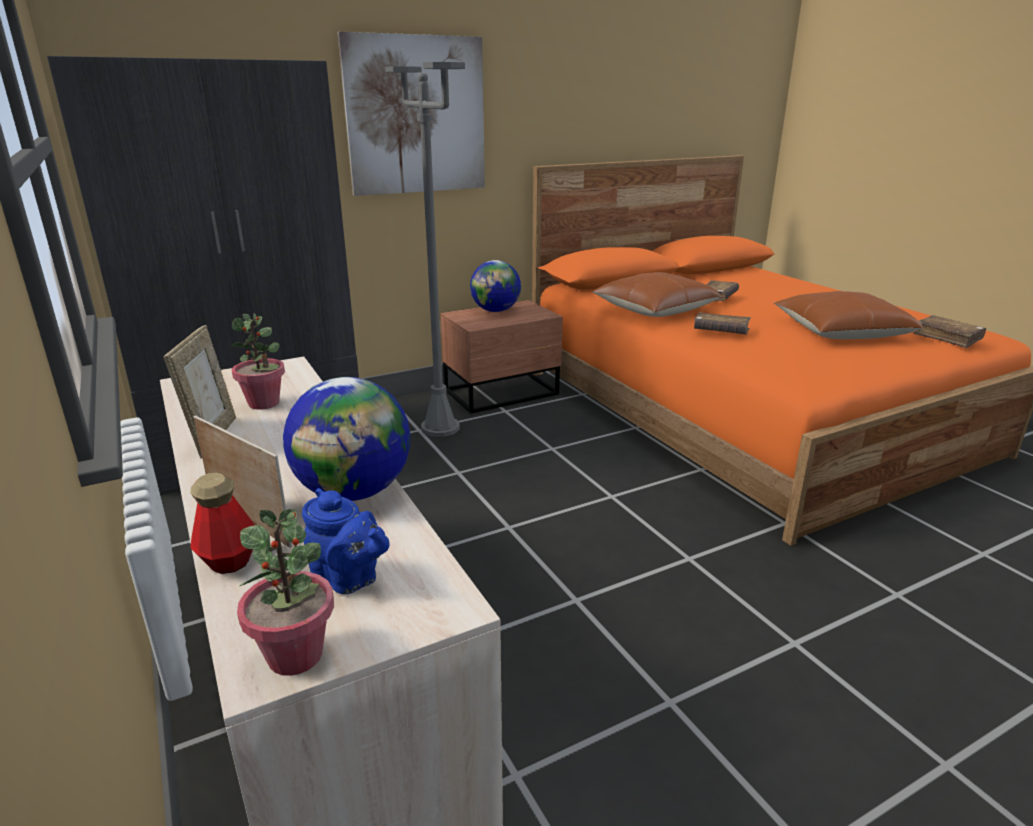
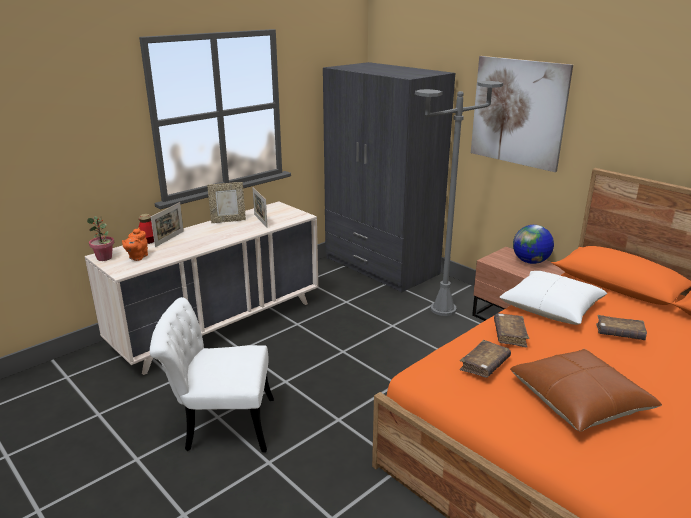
camera: 75 degrees right, 0 degrees up
(264, 403) = (260, 221): potted plant -> picture frame
(348, 579) = (137, 257): blue teapot -> orange teapot
(354, 492) = (190, 248): globe -> none
(654, 309) = (551, 307): brown pillow -> white pillow
(696, 699) = (220, 425): none -> white chair
(947, 338) = (621, 471): brown book -> brown book (484, 365)

